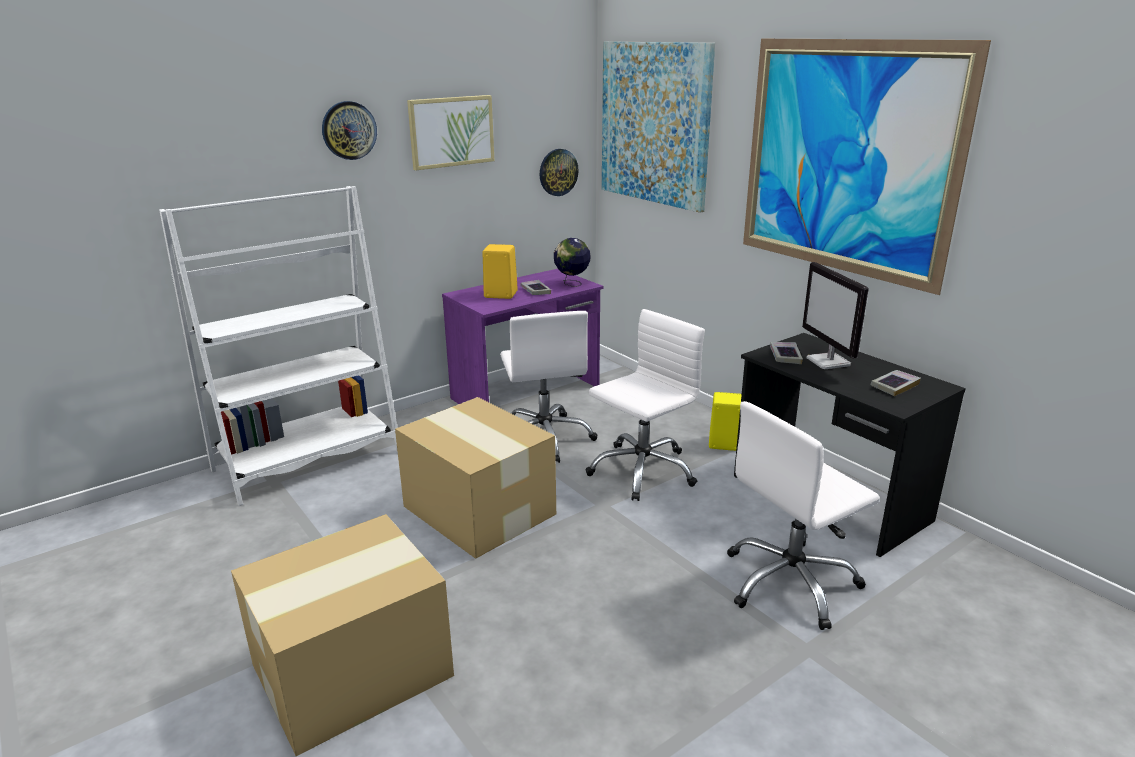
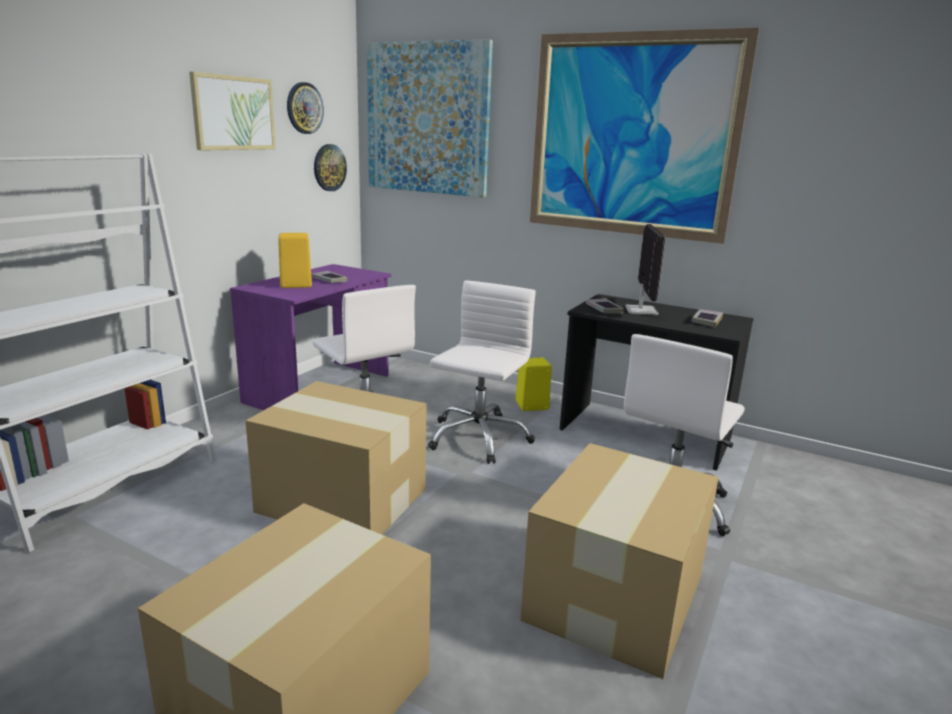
camera: 25 degrees left, 5 degrees down
(349, 130) = (127, 96): wall clock -> wall clock (304, 108)
(572, 284) = (360, 274): globe -> none
(660, 659) = (617, 596): none -> cardboard box
(829, 362) = (641, 310): monitor -> monitor turned 135 degrees counterclockwise

